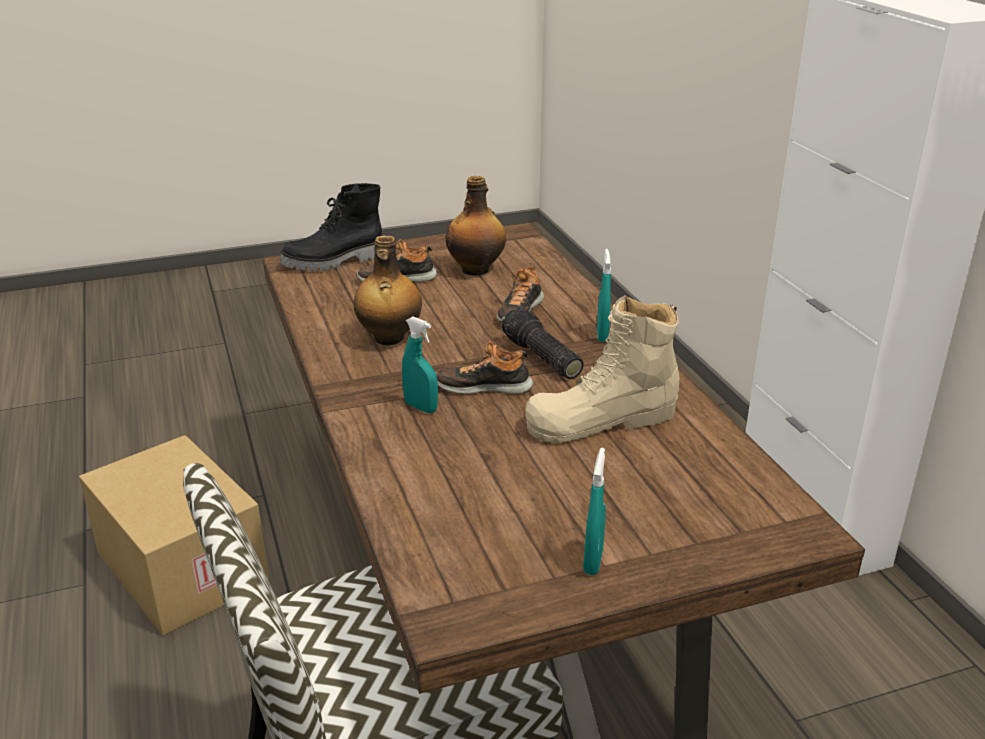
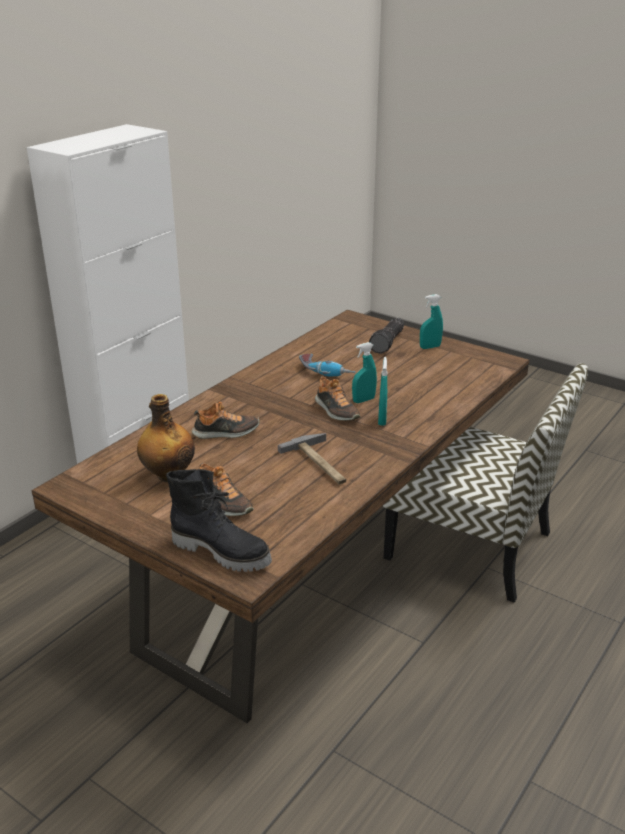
camera: 125 degrees left, 0 degrees up
(179, 568) = (456, 735): cardboard box -> none
(389, 338) = (321, 463): bottle -> hammer
(540, 358) = (281, 406): flashlight -> flashlight (388, 343)
(601, 420) = (326, 372): beige boot -> power drill
(602, 335) = (229, 397): turquoise spray bottle -> turquoise spray bottle (363, 400)

